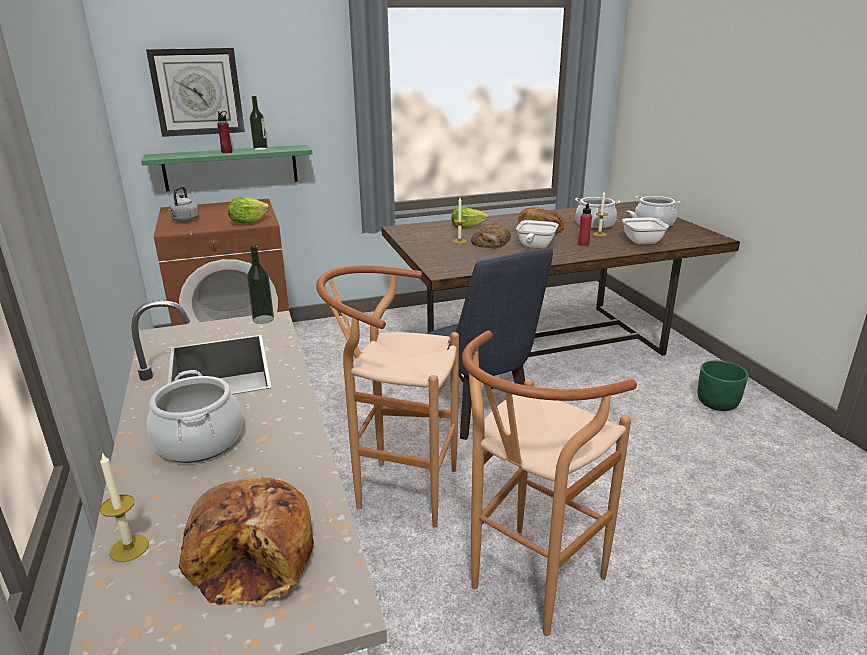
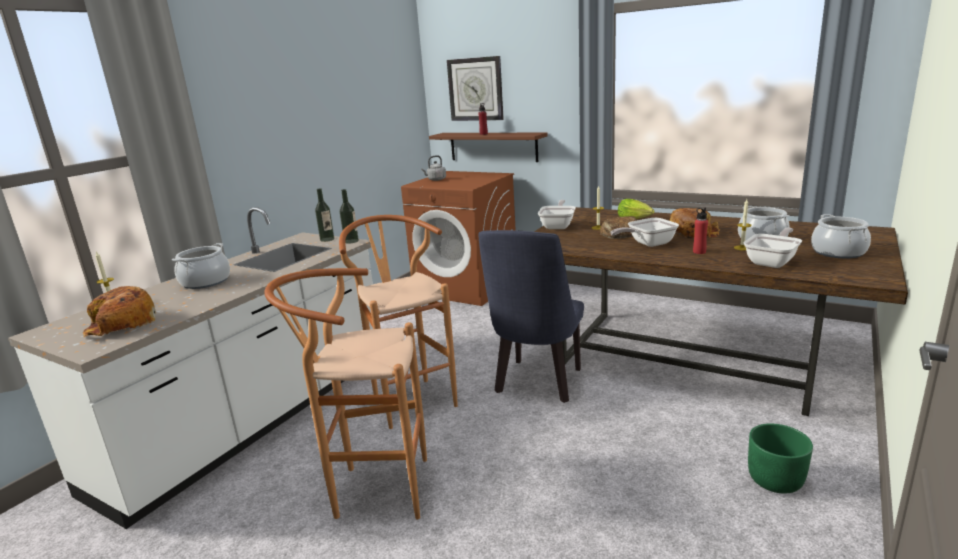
camera: 50 degrees right, 5 degrees down
(231, 168) = (493, 146): green shelf -> brown shelf
(248, 222) = (460, 186): lettuce -> none
(260, 148) = (509, 133): bottle -> bottle (327, 239)
(419, 247) = (558, 226): none -> frying pan

